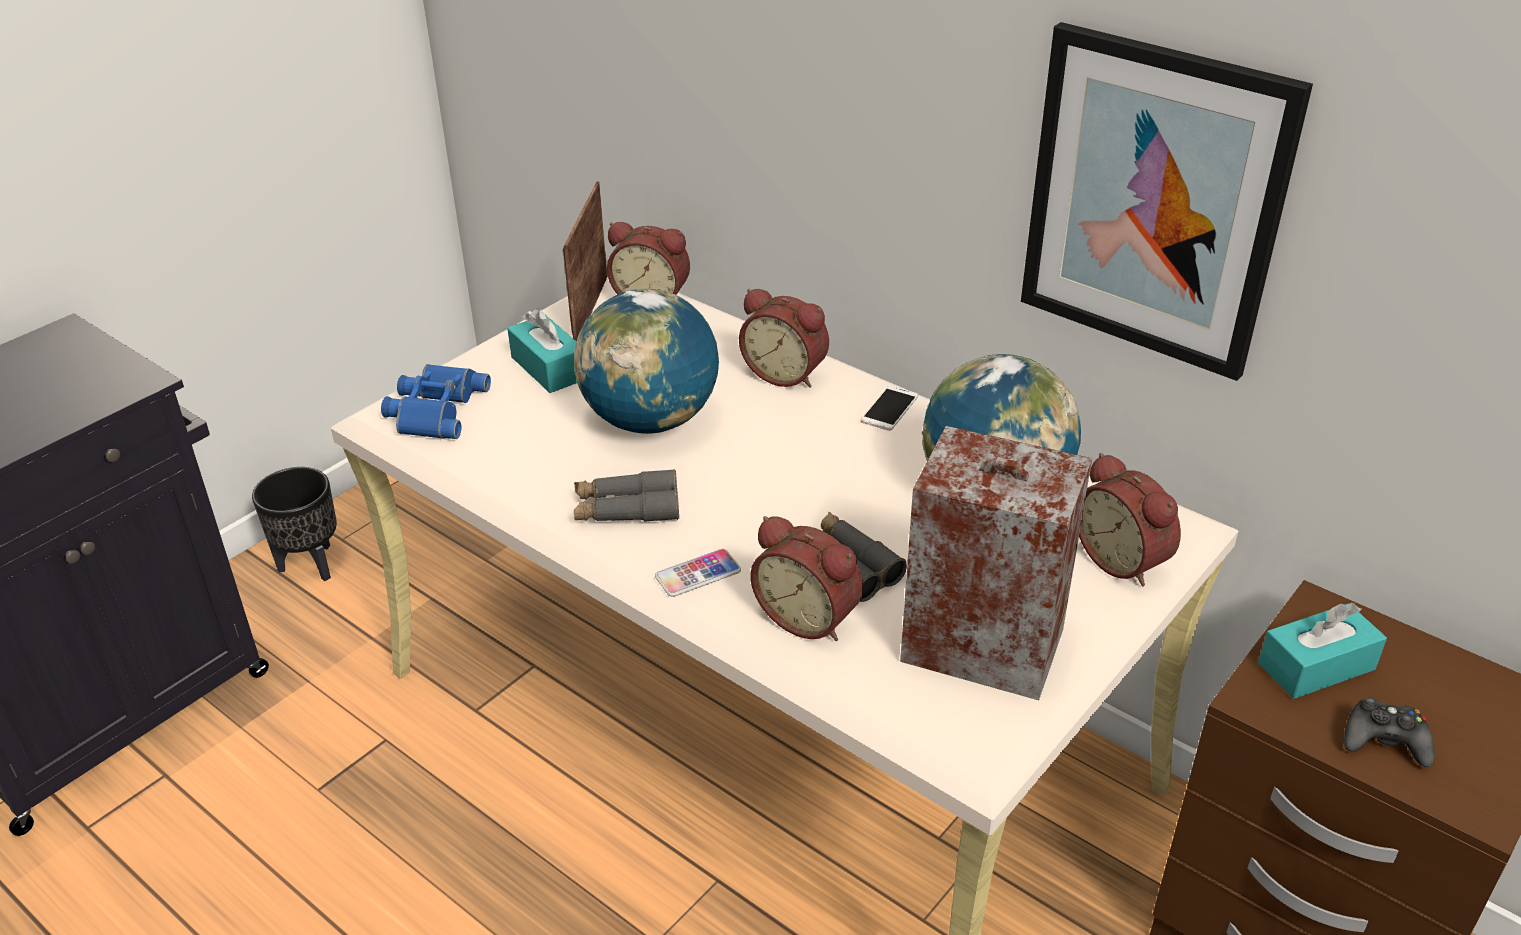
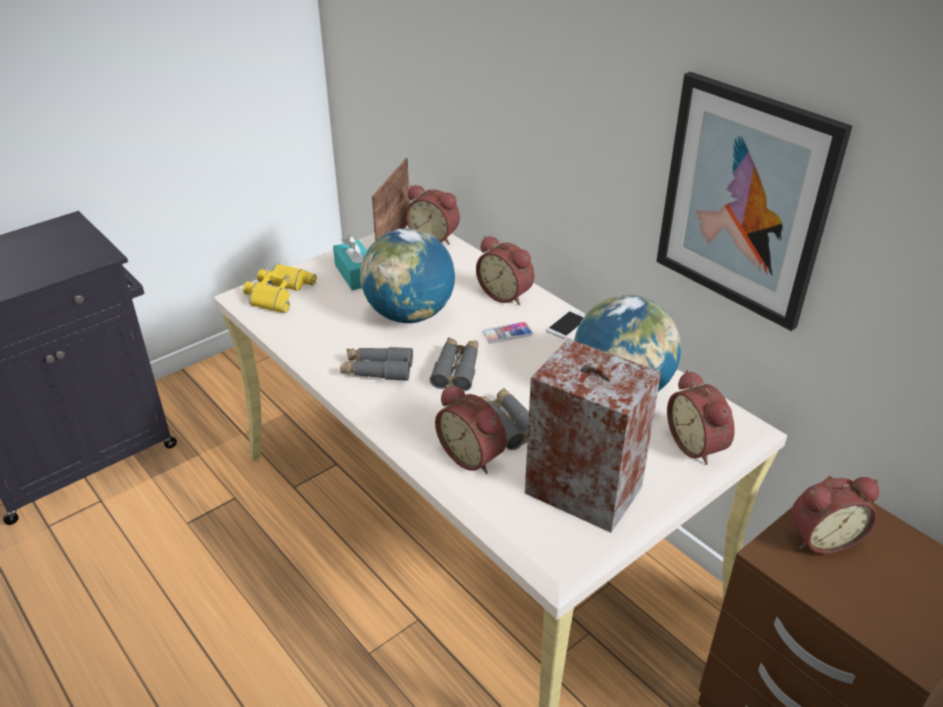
camera: 10 degrees right, 0 degrees up
(311, 565) = (218, 383): black planter -> none
(434, 409) = (277, 292): blue binoculars -> yellow binoculars
(698, 574) = (409, 418): phone -> phone (507, 334)
(746, 494) = (456, 369): none -> grey binoculars
(1316, 666) = (821, 537): turquoise tissue box -> alarm clock
(1385, 740) = (857, 596): black game controller -> none

